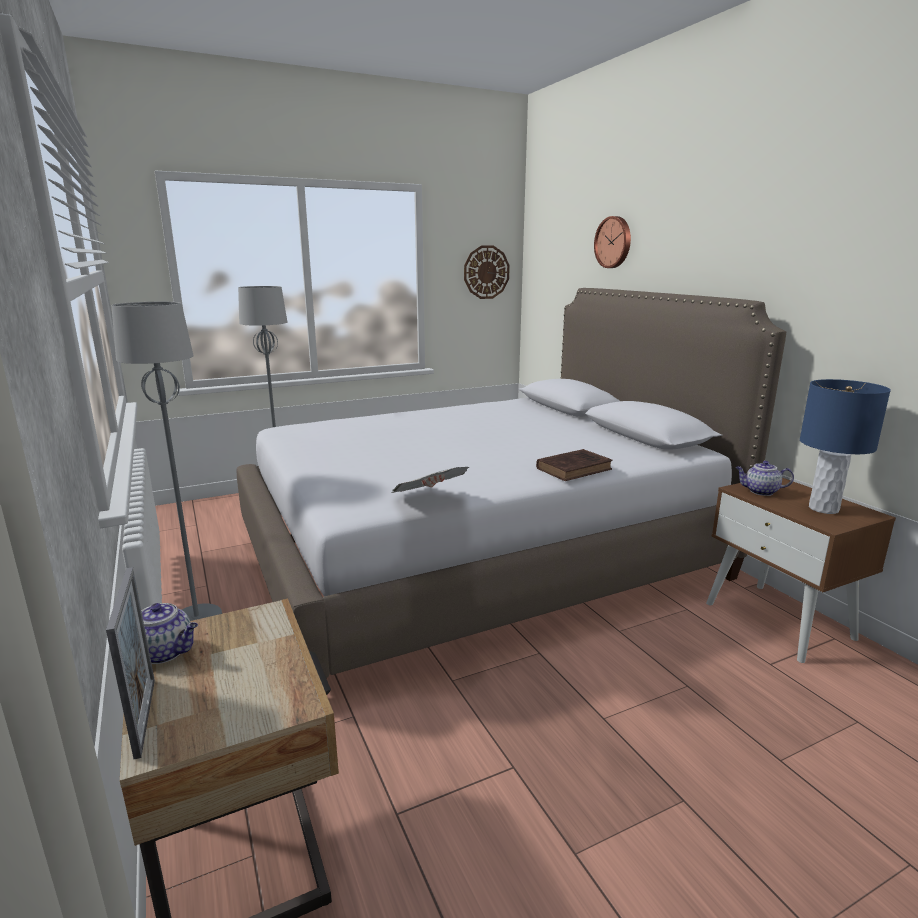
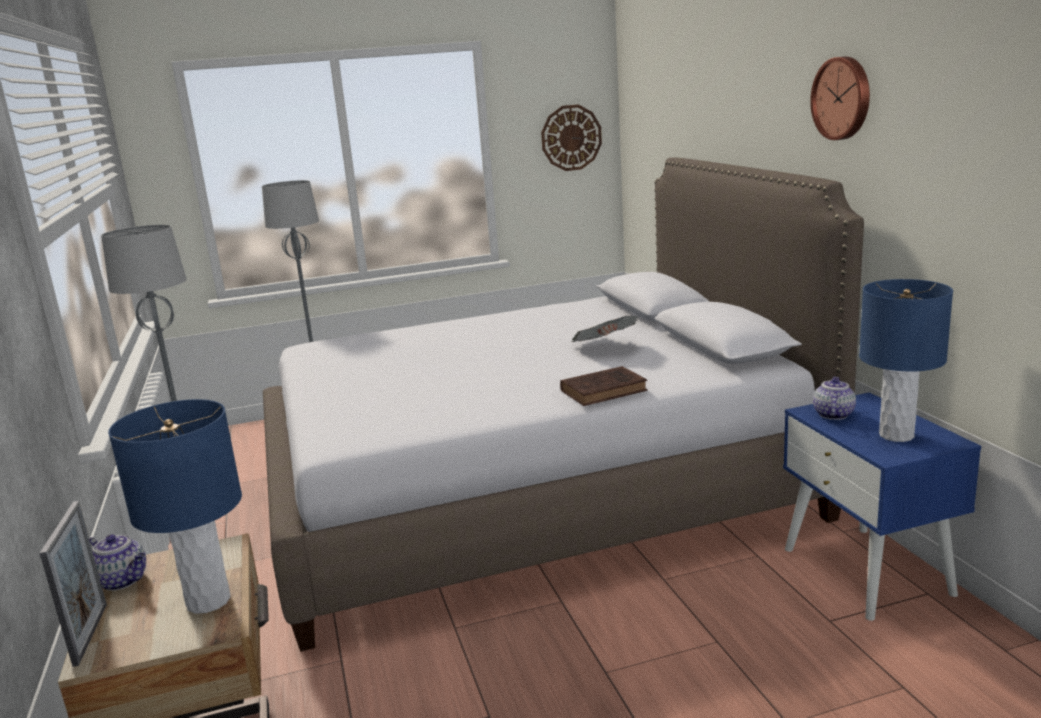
camera: 10 degrees right, 0 degrees up
(272, 673) = (209, 601): none -> blue table lamp
(429, 500) = (422, 430): newspaper -> newspaper (604, 347)
(614, 242) = (704, 101): wall clock -> wall clock (843, 98)
(760, 491) = (833, 414): teapot -> teapot turned 90 degrees clockwise
(779, 620) = (867, 571): brown nightstand -> blue nightstand

